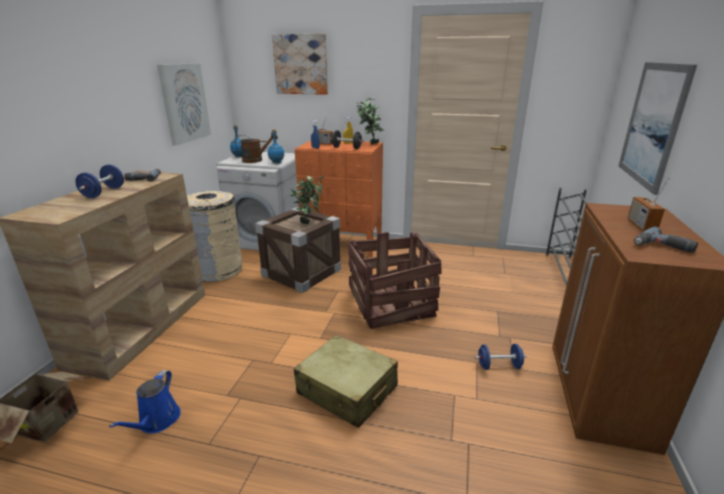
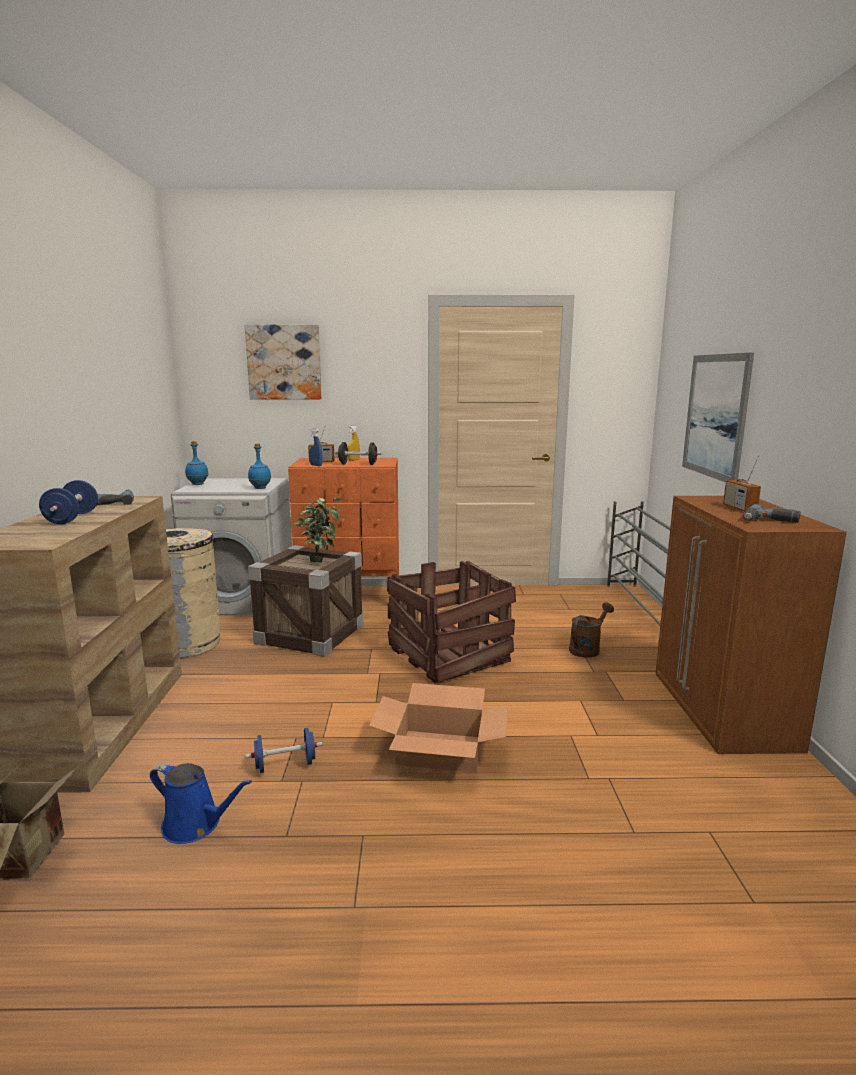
camera: 15 degrees left, 10 degrees down
(157, 421) = (196, 825): blue watering can -> blue watering can turned 60 degrees counterclockwise
(184, 103) = (133, 409): picture -> none
(256, 160) = (227, 487): brown watering can -> brown watering can (587, 648)
(347, 390) = (440, 750): beige suitcase -> cardboard box
(369, 144) = (382, 459): potted plant -> none
(499, 366) = (606, 700): blue dumbbell -> blue dumbbell (285, 765)

